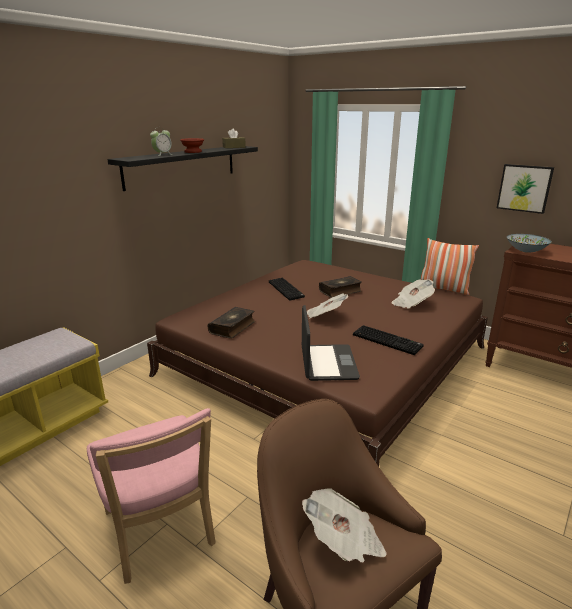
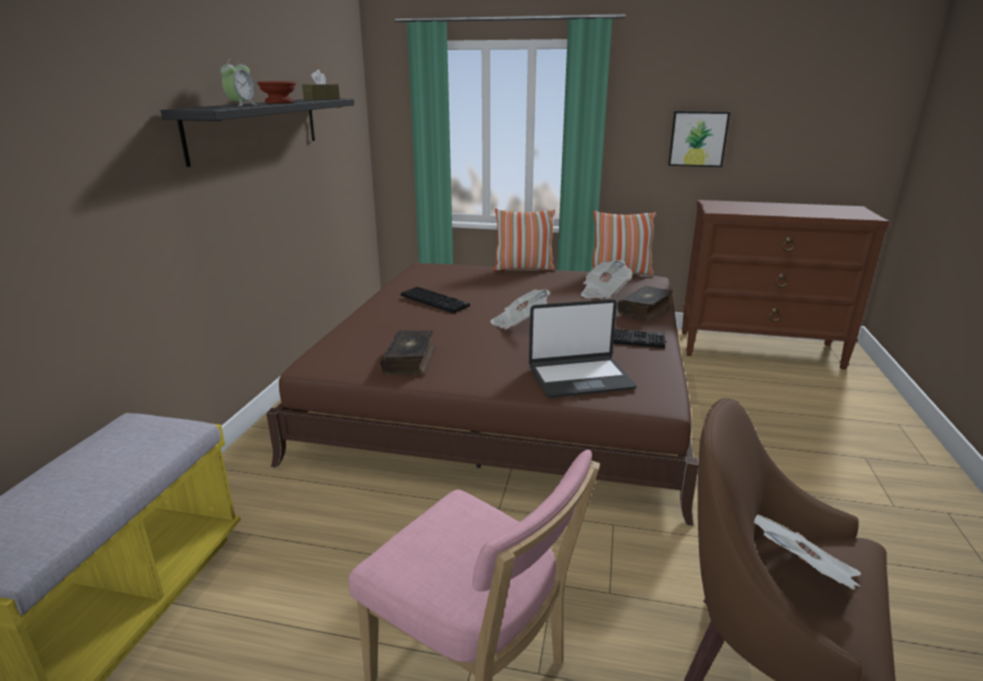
camera: 25 degrees left, 0 degrees up
(327, 363) = (580, 378): laptop -> laptop turned 105 degrees clockwise
(340, 291) = (506, 292): book -> book (645, 309)
(372, 274) = (523, 268): none -> pillow
(526, 251) = (722, 210): bowl -> none

